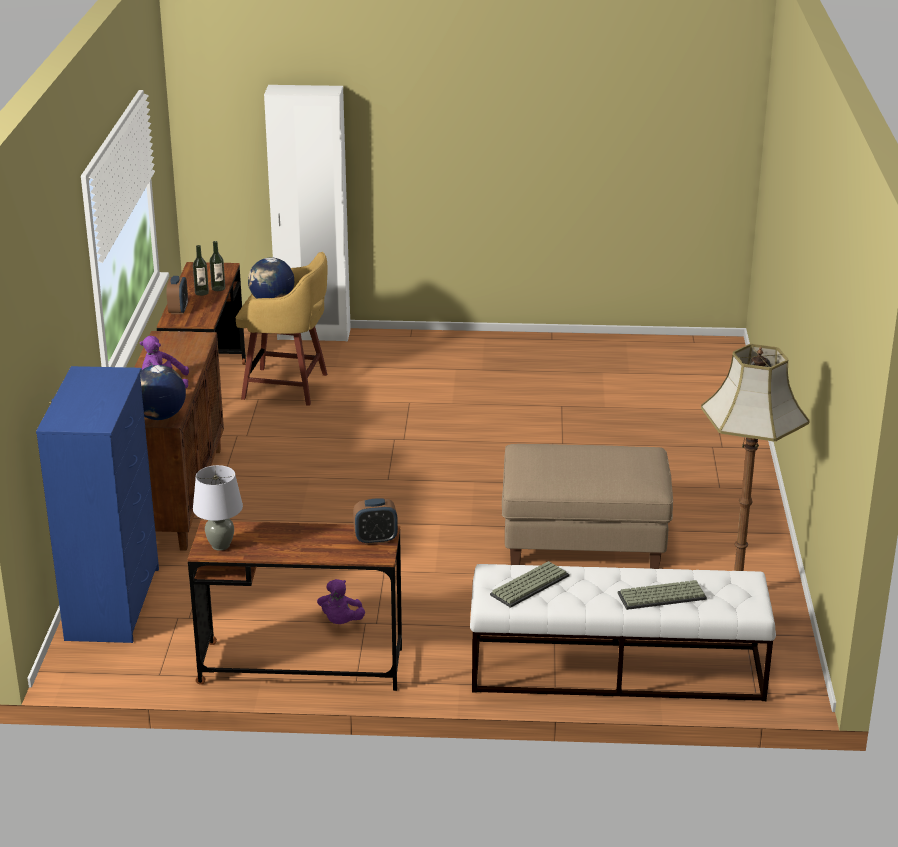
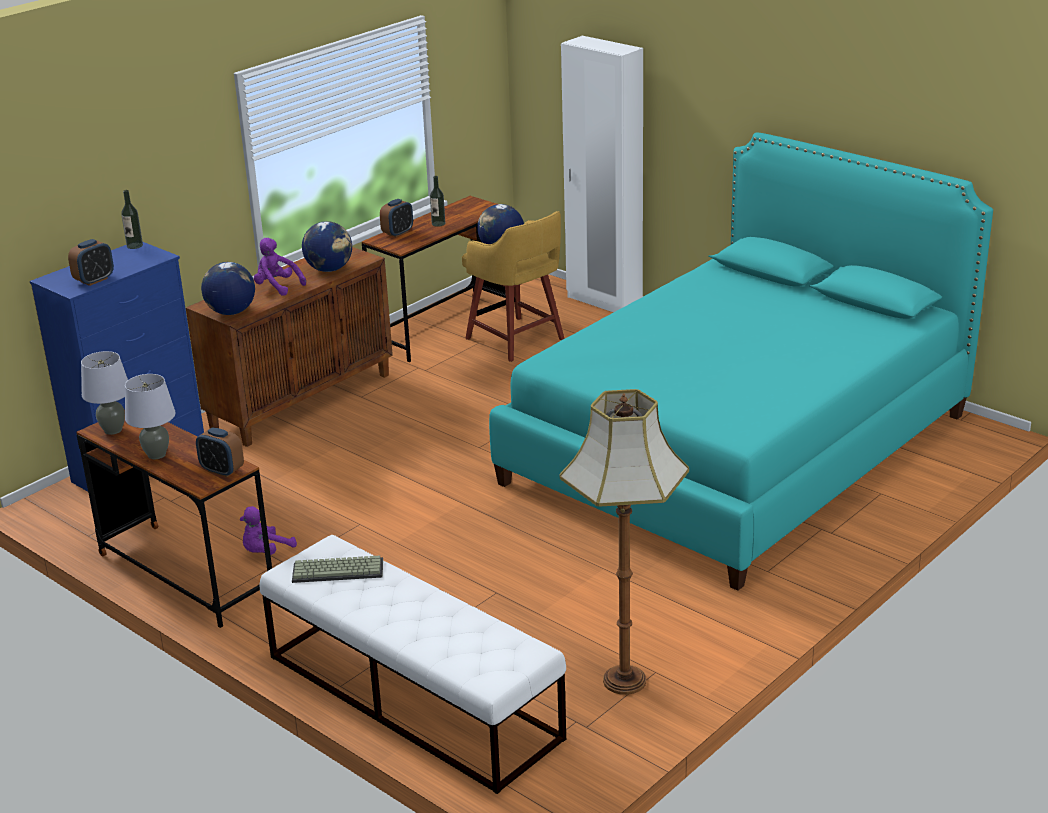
camera: 40 degrees right, 0 degrees up
(102, 410) = (94, 280): none -> alarm clock
(184, 355) = (329, 269): none -> globe
(218, 288) = (456, 224): bottle -> bottle (134, 246)
(297, 549) = (157, 454): none -> grey table lamp
(580, 412) = (738, 448): none -> turquoise bed
(584, 541) = (561, 569): beige ottoman -> none
(661, 597) = (427, 632): keyboard -> none

